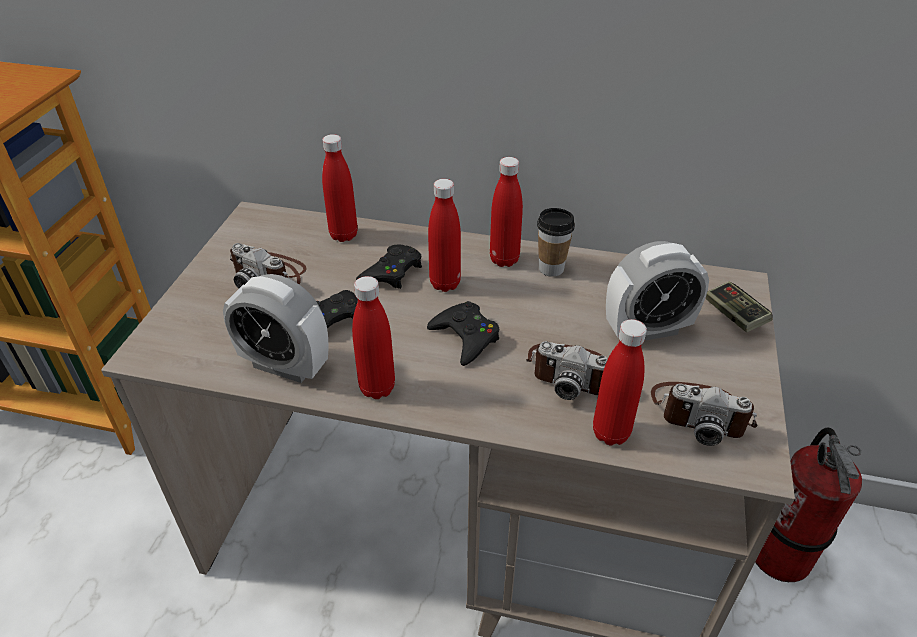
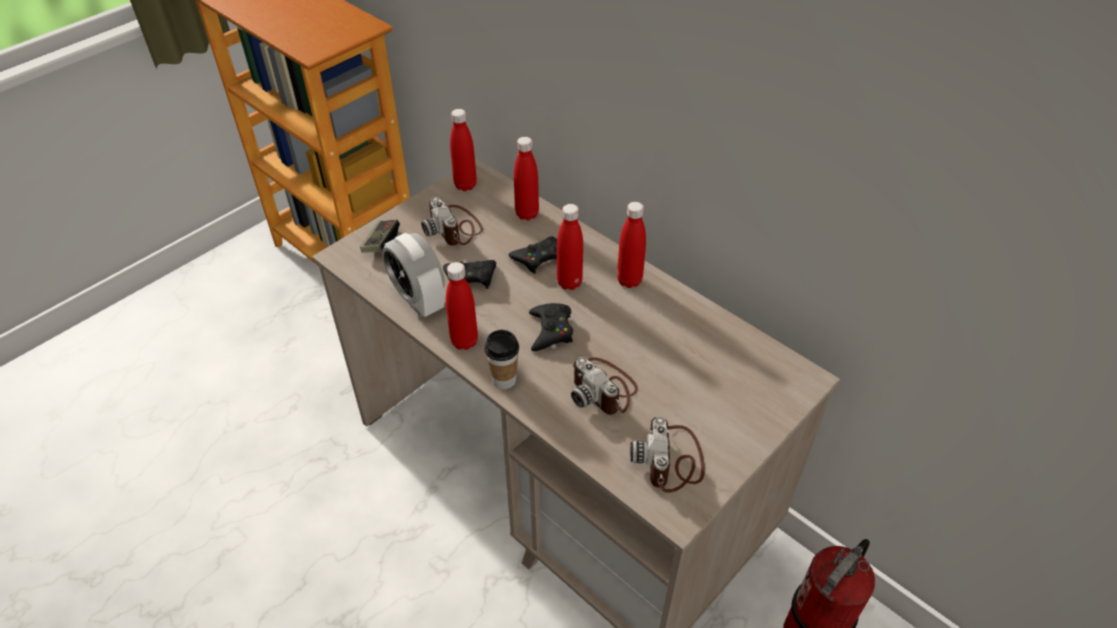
camera: 30 degrees right, 5 degrees up
(551, 268) = (659, 302): cup -> cup (504, 380)
(610, 433) = (593, 443): red bottle -> red bottle (465, 185)
(647, 330) = (690, 382): alarm clock -> none
(700, 413) = (671, 460): camera -> camera turned 45 degrees clockwise
(734, 315) = (772, 401): game controller -> game controller (381, 243)

